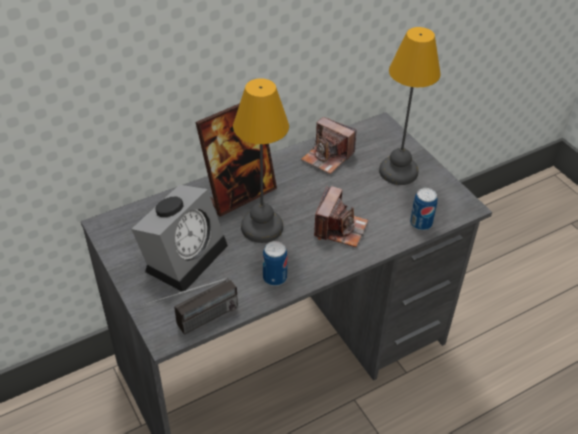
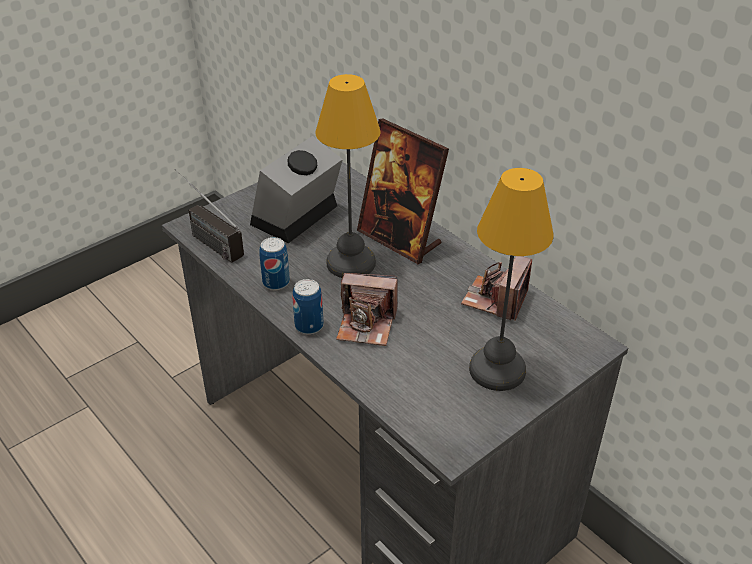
camera: 80 degrees right, 5 degrees down
(185, 255) = (296, 218): alarm clock -> alarm clock turned 105 degrees clockwise
(421, 223) = (399, 399): can -> can (309, 326)

